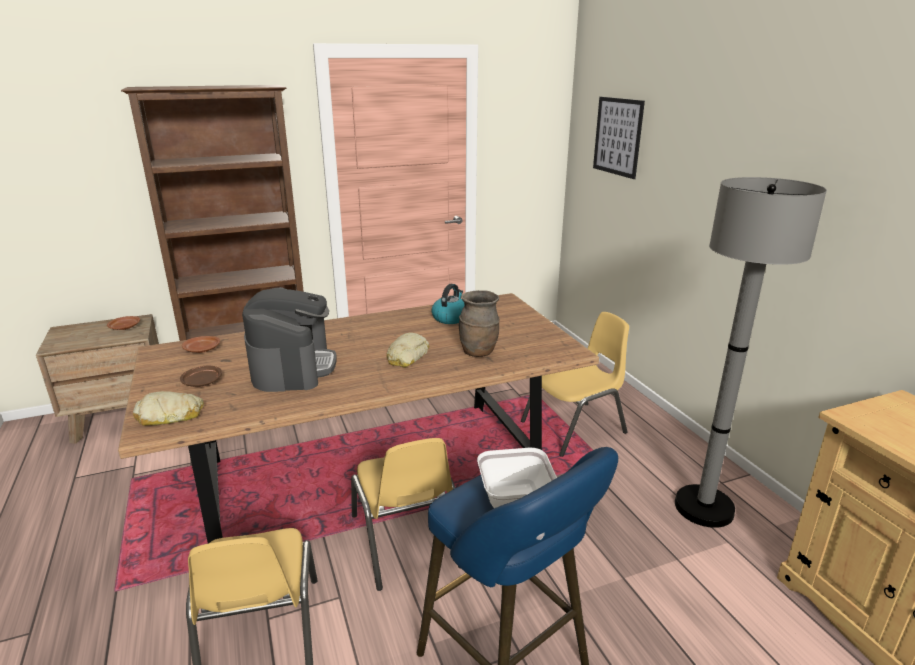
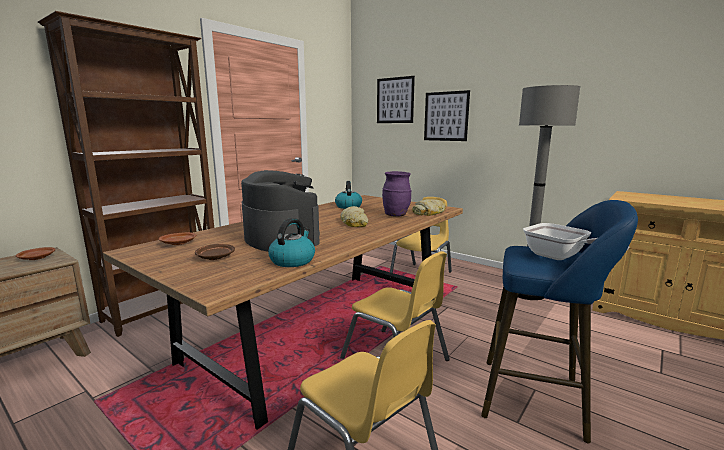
camera: 30 degrees left, 10 degrees down
(170, 415) = (221, 278): bread -> bread (429, 212)
(254, 409) = (292, 260): none -> kettle
(479, 352) = (396, 215): brown vase -> purple vase
(676, 179) = (446, 116): none -> picture

